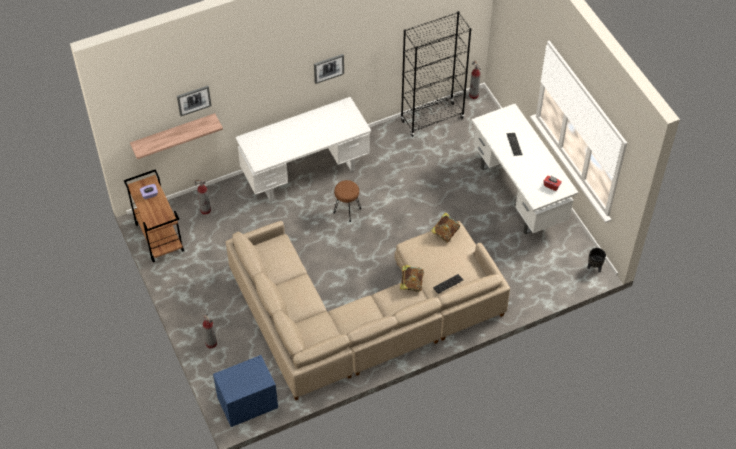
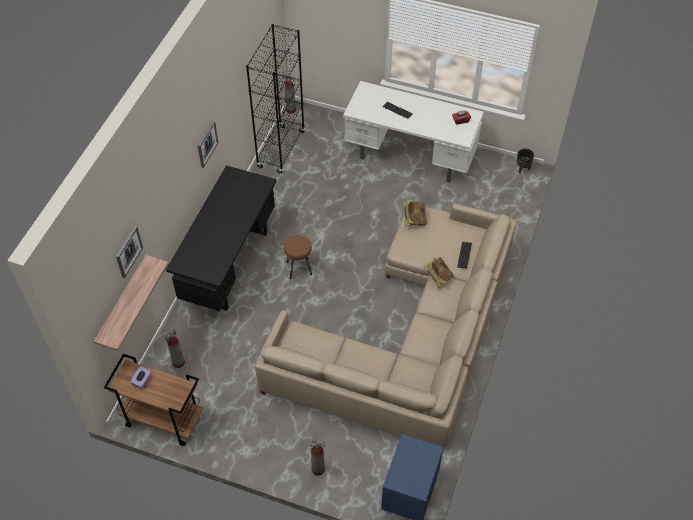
camera: 45 degrees left, 0 degrees up
(305, 173) = (229, 265): white desk -> black desk

